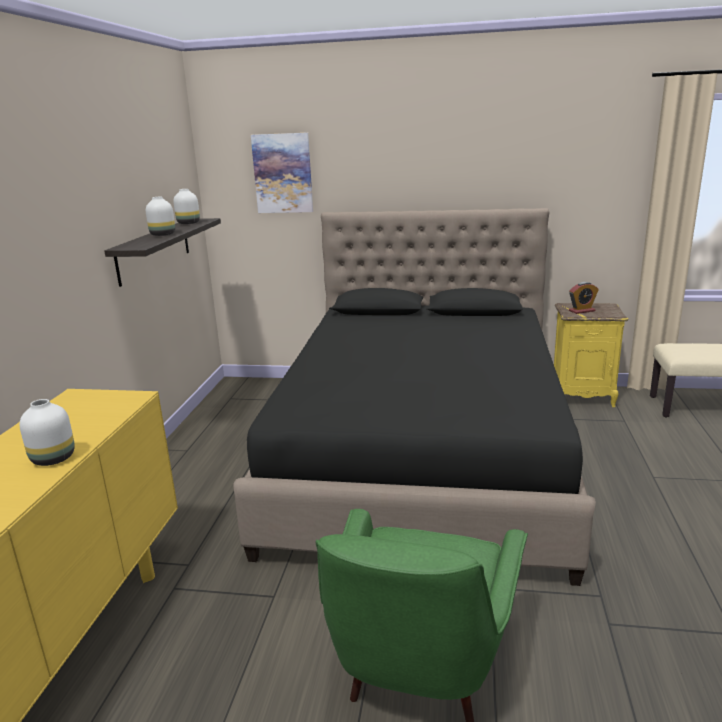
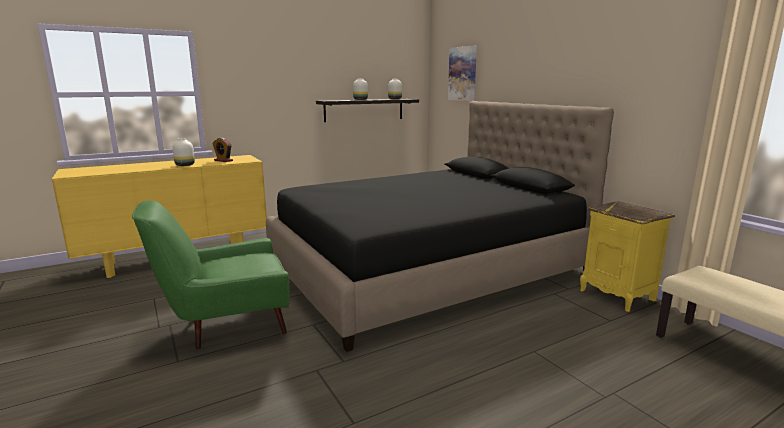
camera: 50 degrees right, 5 degrees down
(582, 311) = (619, 208): alarm clock -> alarm clock (223, 160)

